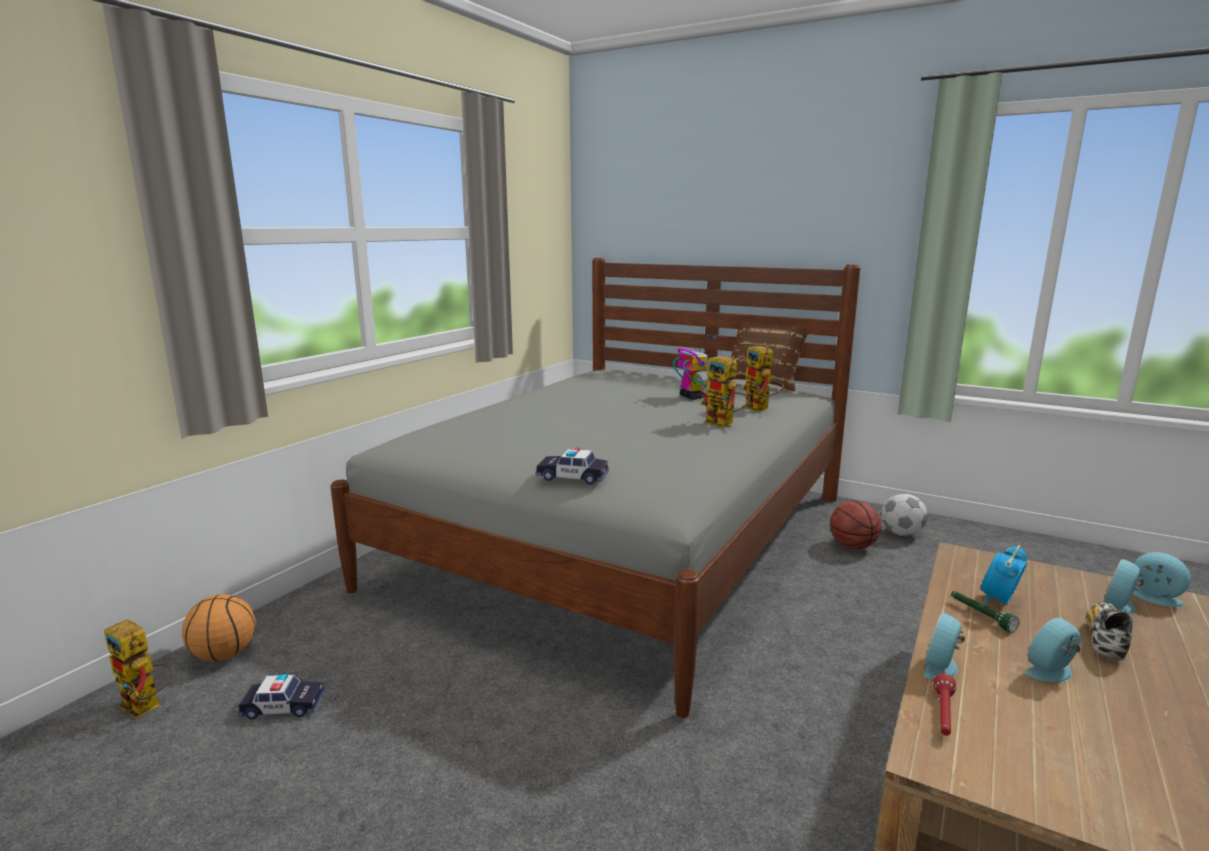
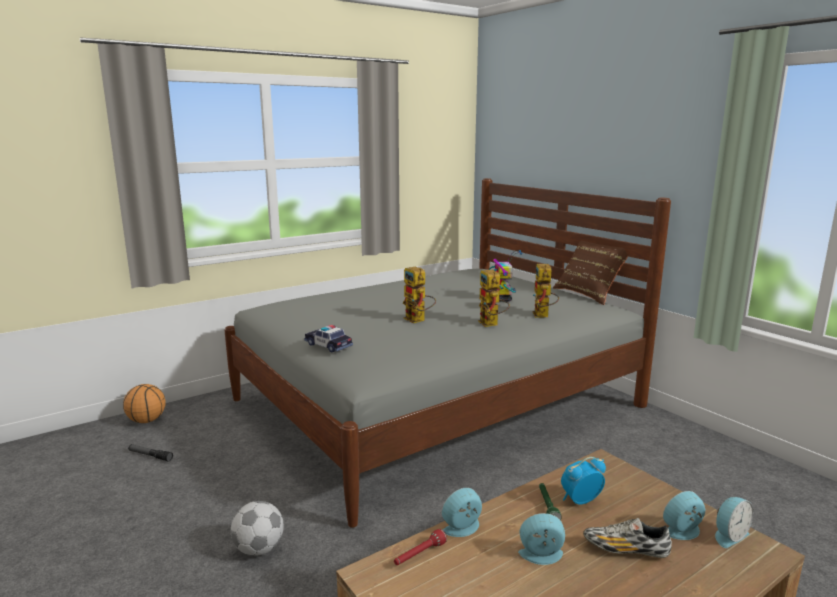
camera: 25 degrees right, 0 degrees up
(148, 707) = (94, 438): toy robot -> toy robot (418, 320)
(283, 706) = (150, 456): toy car -> flashlight
(852, 546) = (615, 447): basketball -> none
(901, 533) = (674, 446): football -> football (259, 549)
(1105, 640) = (625, 550): shoe -> shoe turned 135 degrees counterclockwise
(1154, 598) = (729, 535): alarm clock -> alarm clock turned 75 degrees clockwise

